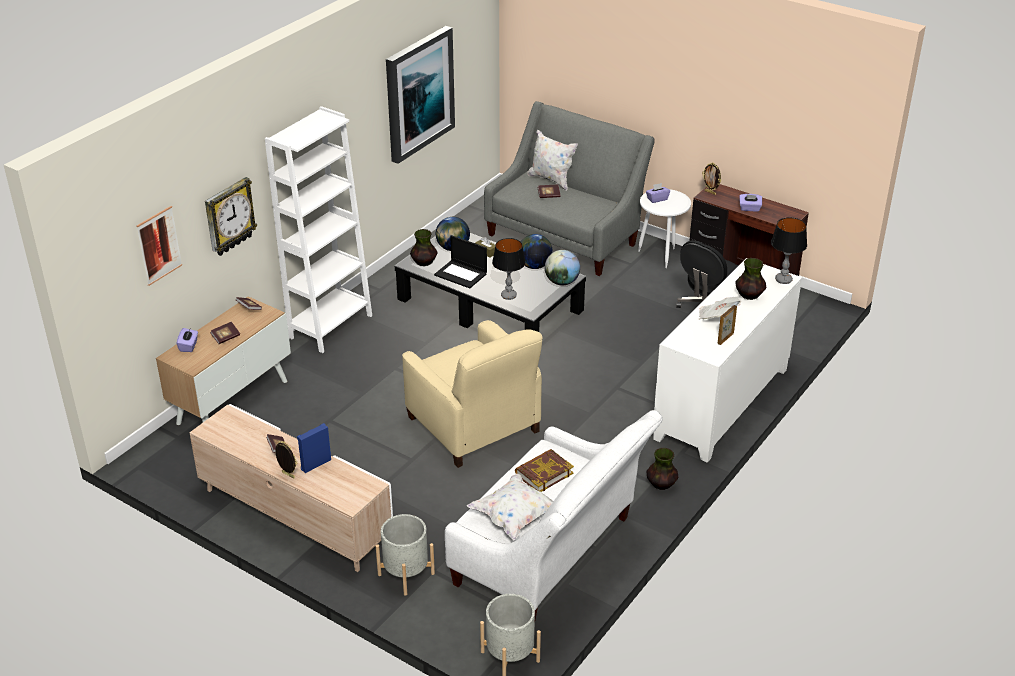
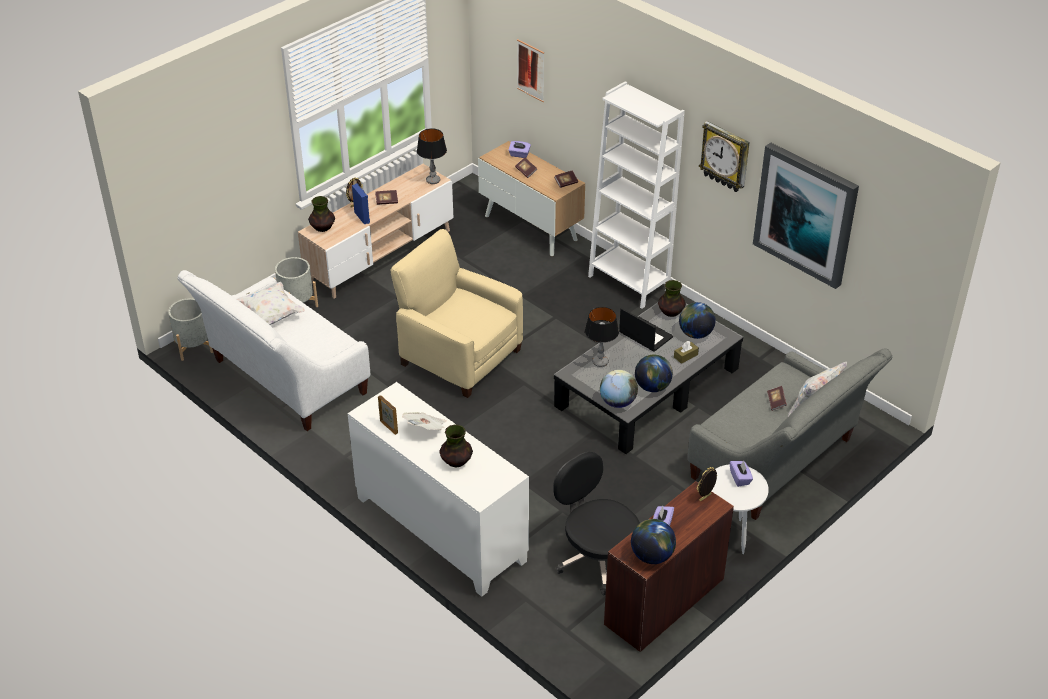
camera: 100 degrees right, 5 degrees up
(229, 217) = (587, 110): wall clock -> wall clock (725, 157)
(461, 274) = (645, 335): laptop -> laptop turned 90 degrees clockwise
(474, 425) = (459, 356): beige armchair -> beige armchair turned 60 degrees clockwise
(543, 474) = (313, 336): book -> none
(661, 484) = (340, 461): vase -> vase (323, 228)
(783, 280) = (478, 495): table lamp -> table lamp (433, 180)
(784, 211) = (652, 555): none -> globe

